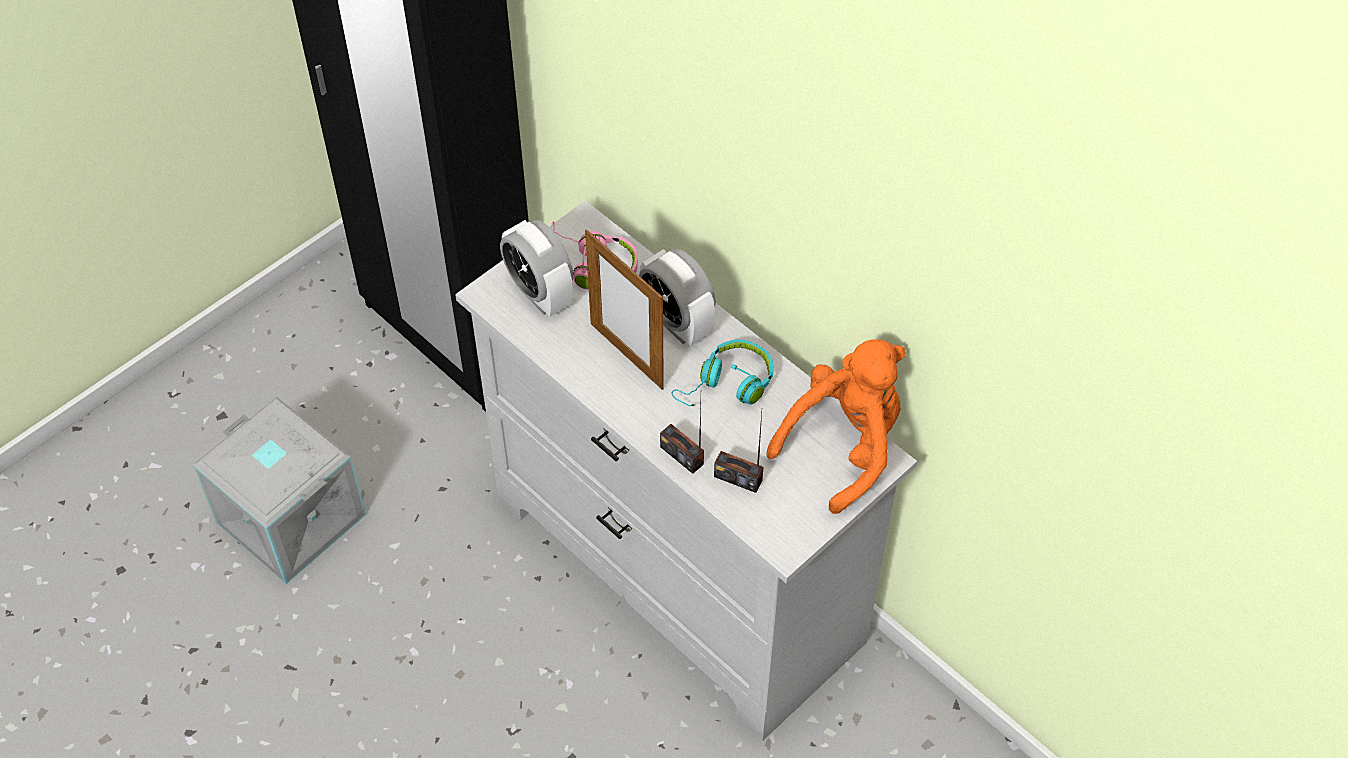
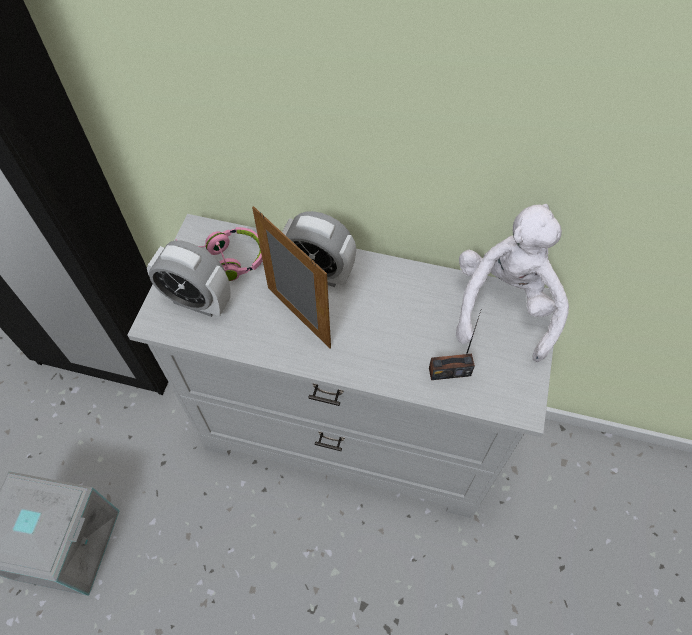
camera: 30 degrees left, 5 degrees up
(626, 356) = (298, 317): picture frame -> picture frame turned 150 degrees counterclockwise
(682, 455) = (395, 375): radio -> none
(727, 386) = (389, 302): turquoise headphones -> none
(844, 446) = (504, 305): orange plush toy -> white plush toy

